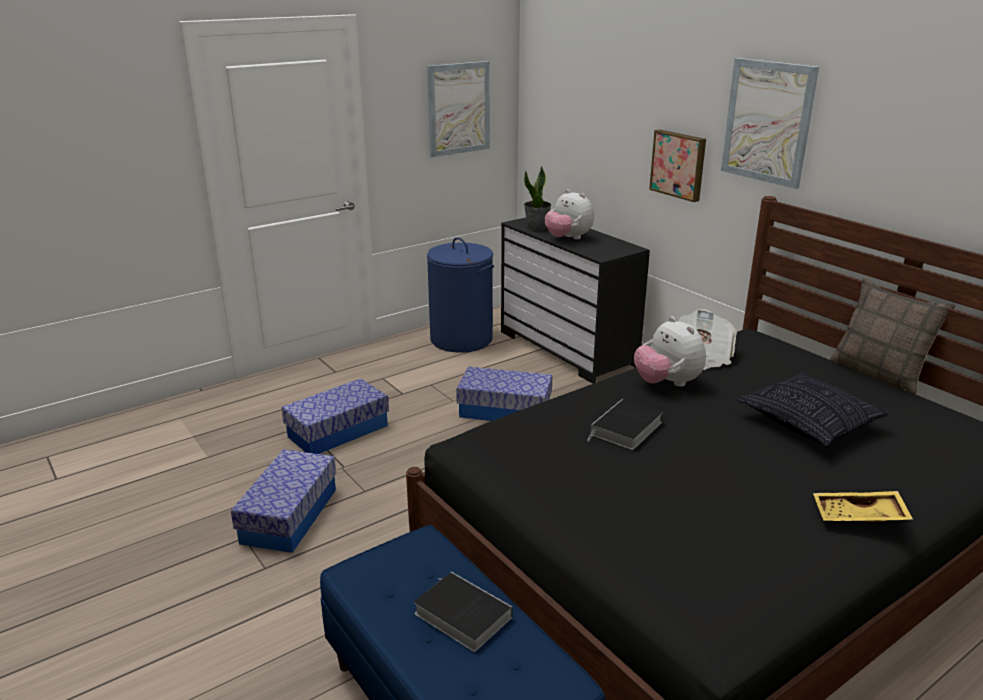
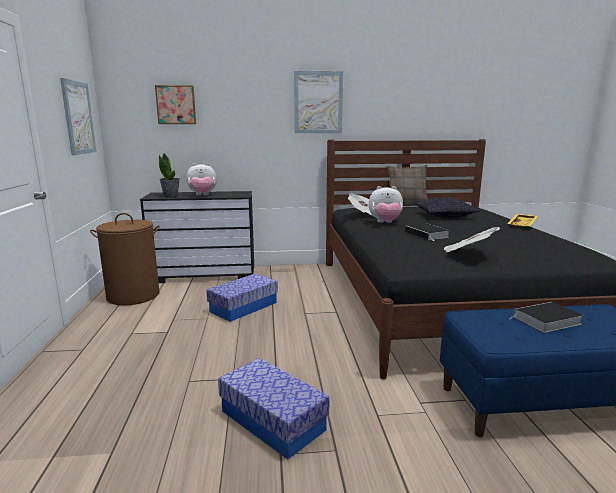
camera: 60 degrees left, 10 degrees down
(338, 431) = (178, 369): storage box -> none
(461, 339) = (133, 295): blue laundry basket -> brown laundry basket
(551, 478) = (467, 253): none -> newspaper
(679, 164) = (262, 136): picture -> picture (176, 105)

